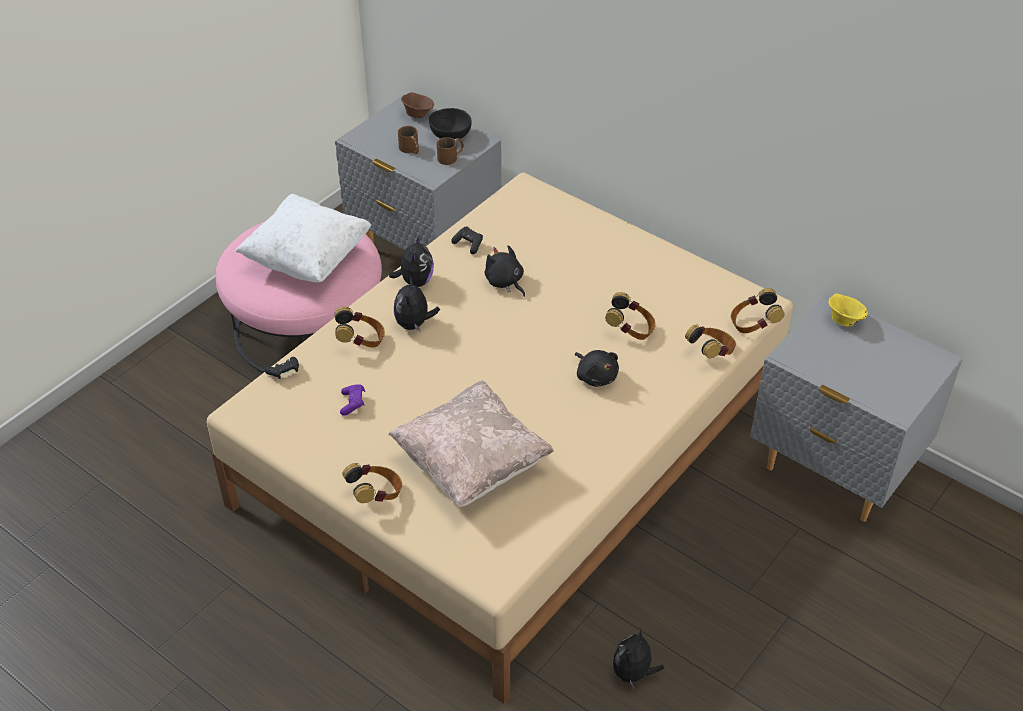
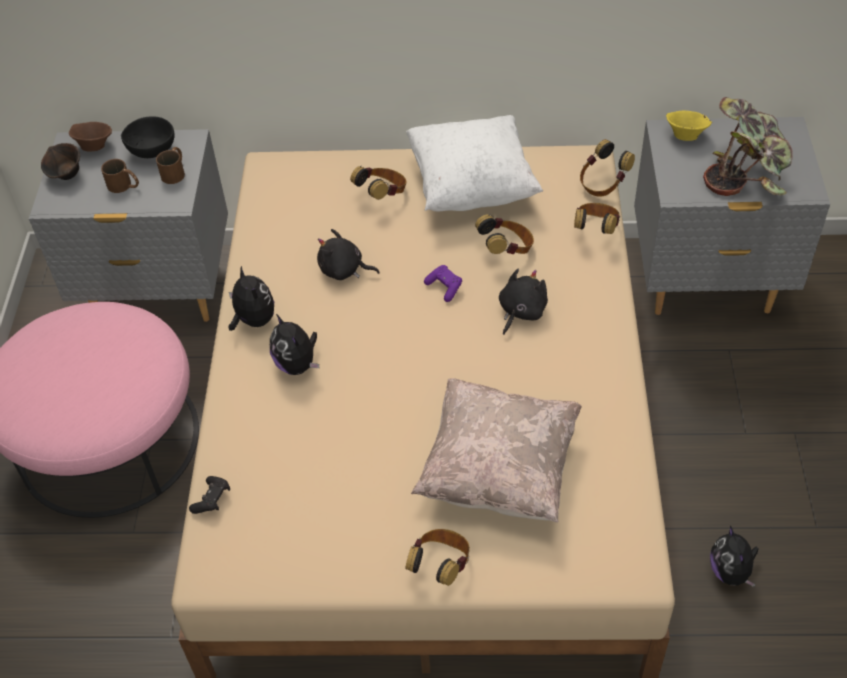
camera: 35 degrees left, 5 degrees up
(307, 259) = (94, 364): white pillow -> white pillow (472, 186)
(353, 403) = (319, 486): purple game controller -> purple game controller (444, 287)
(361, 341) = (261, 415): headphones -> headphones (382, 195)
(383, 124) = (66, 175): none -> brown bowl
(468, 244) = (269, 252): black game controller -> none
(596, 376) = (521, 311): black plush toy -> black plush toy turned 75 degrees counterclockwise
(863, 372) = (746, 172): none -> potted plant

